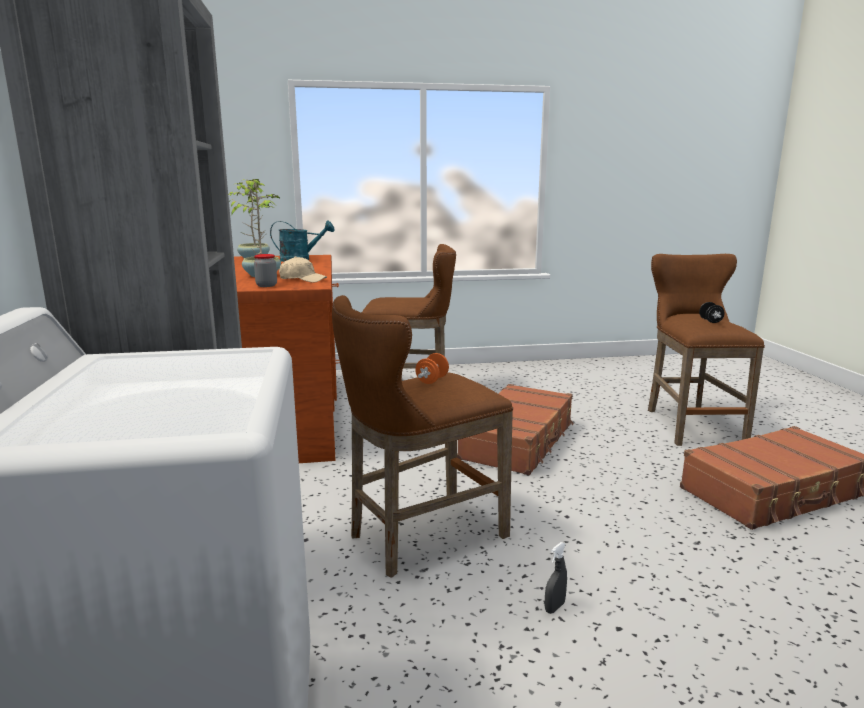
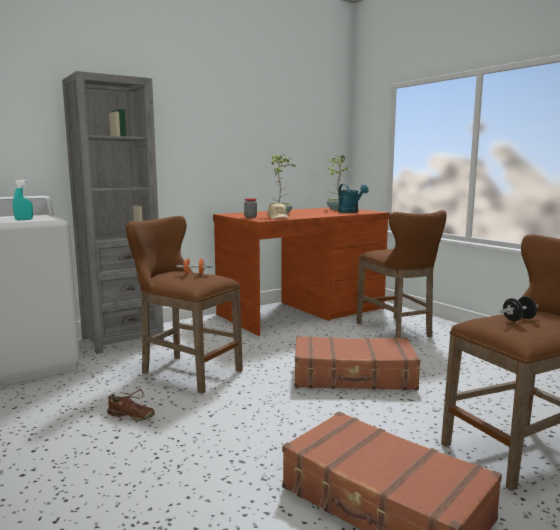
camera: 65 degrees right, 5 degrees down
(214, 372) = (24, 220): none -> turquoise spray bottle
(554, 607) = (131, 416): grey spray bottle -> brown shoe

